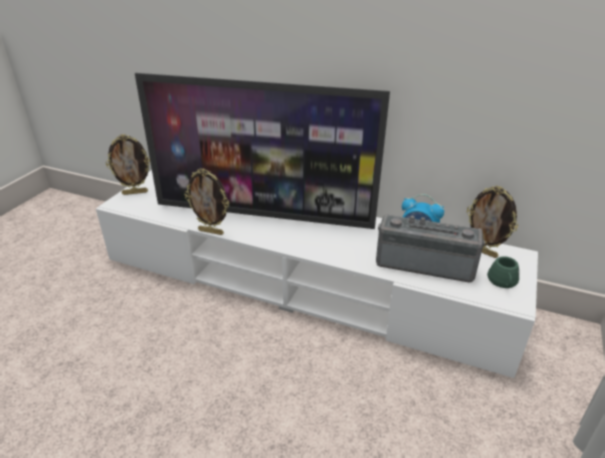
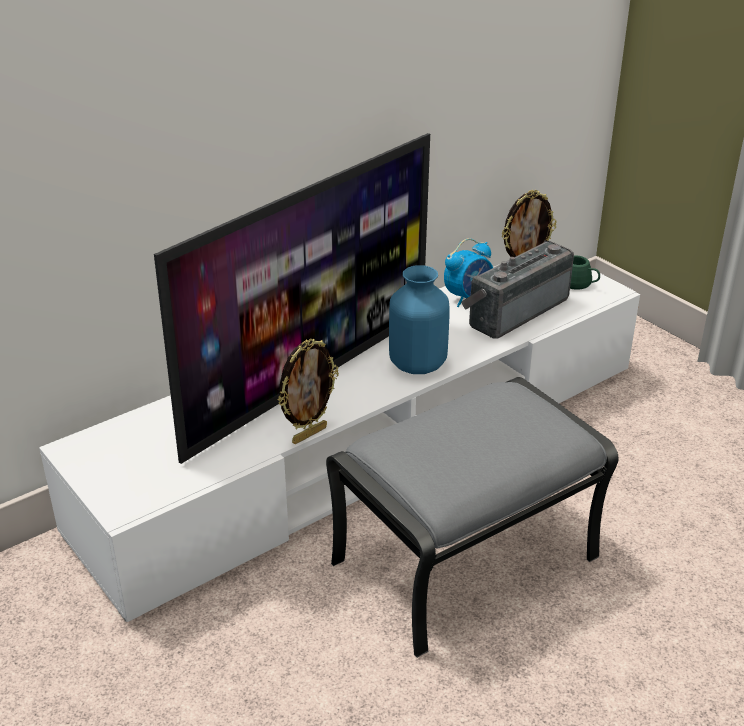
camera: 60 degrees left, 0 degrees up
(135, 192) = (107, 482): picture frame -> none
(221, 364) = (465, 562): none -> grey ottoman
(314, 244) = (416, 365): none -> blue vase

